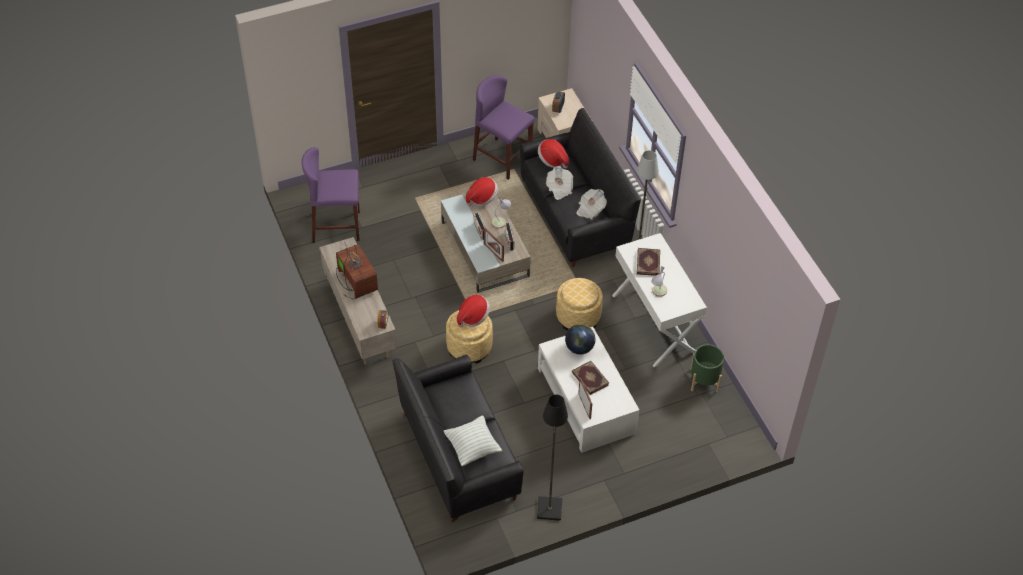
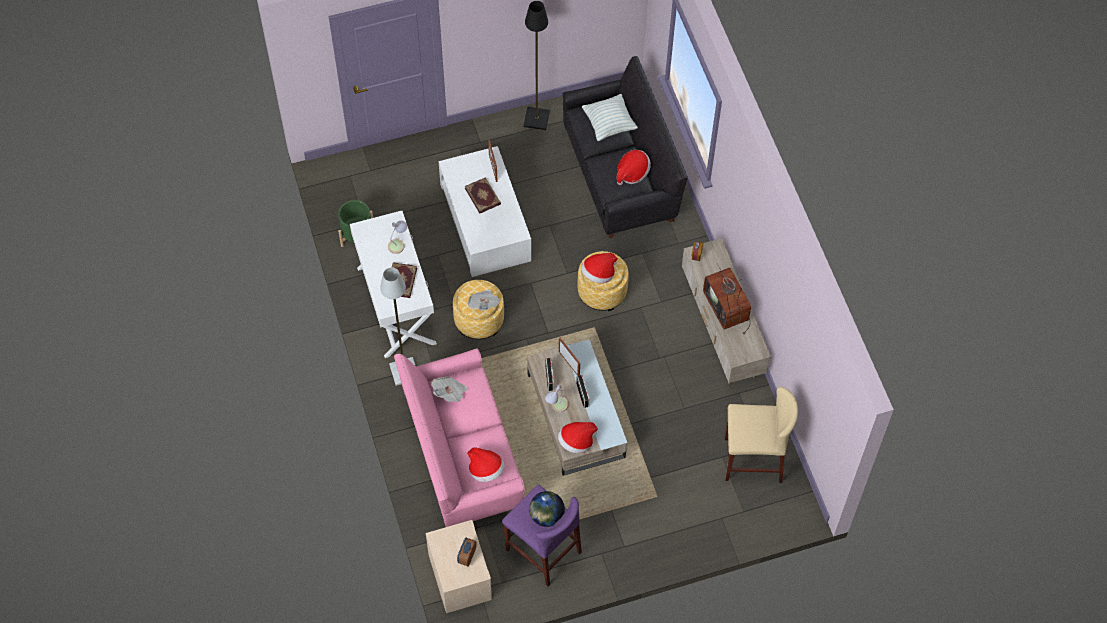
camera: 175 degrees left, 10 degrees up
(336, 227) = (752, 459): purple stool -> beige stool
(446, 400) = (632, 173): none -> hat
(559, 188) = (483, 426): newspaper -> newspaper (484, 304)
(575, 216) = (461, 455): black sofa -> pink sofa
(579, 348) = (488, 230): globe -> globe (546, 516)

